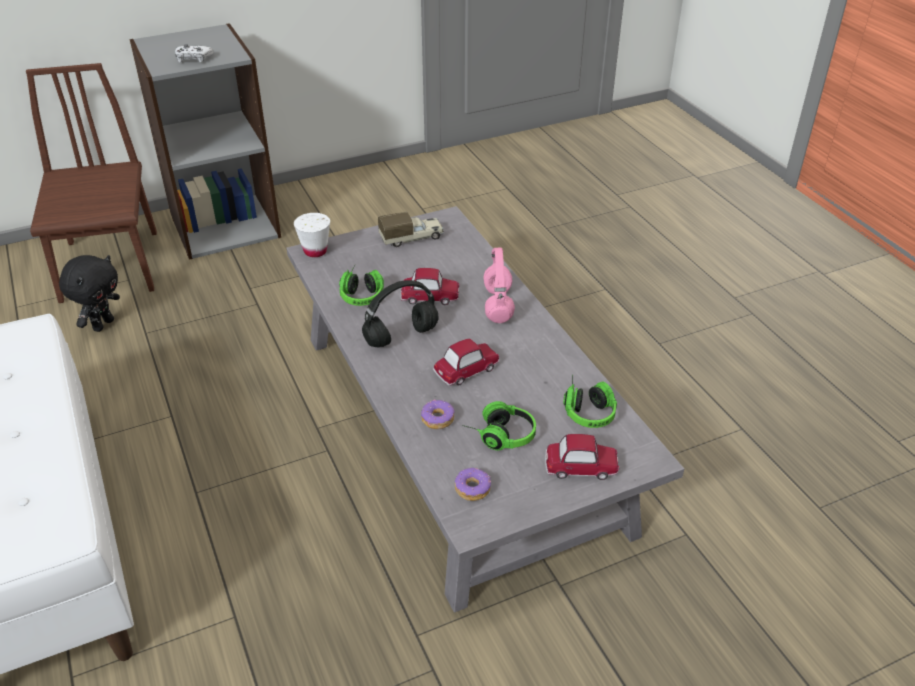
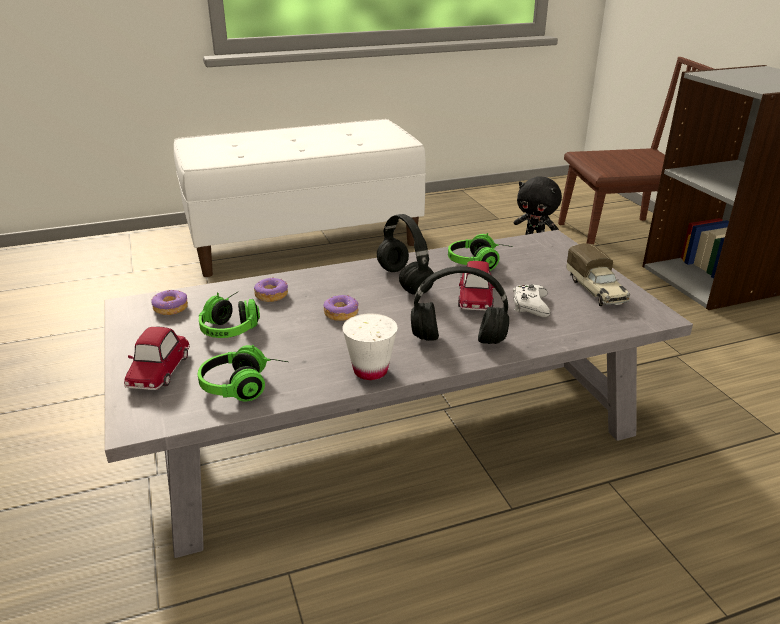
camera: 95 degrees right, 10 degrees down
(193, 58) = (739, 79): white game controller -> white game controller (530, 306)
(315, 251) = (553, 241): white cup -> white cup (370, 371)
(466, 369) = (341, 313): toy car -> donut
(498, 306) = (456, 340): pink headphones -> black headphones

